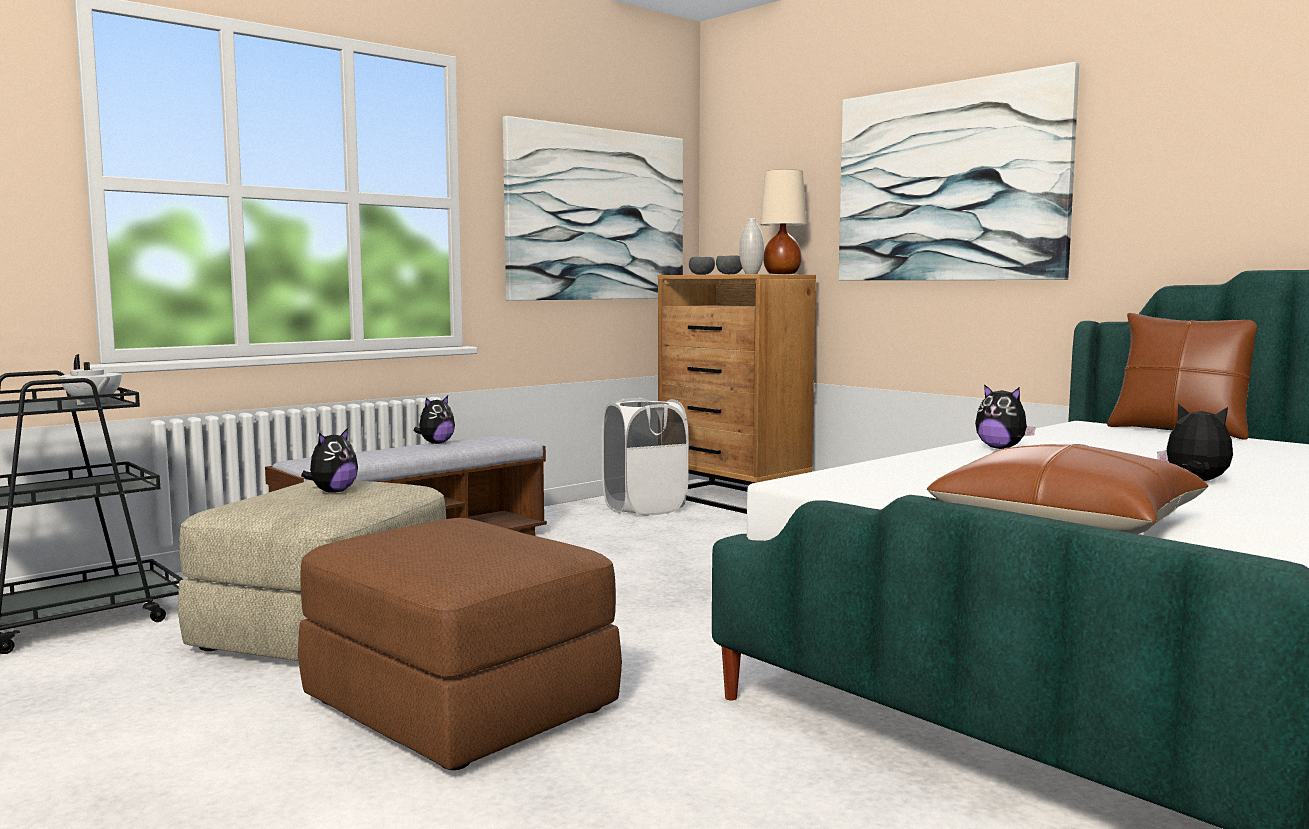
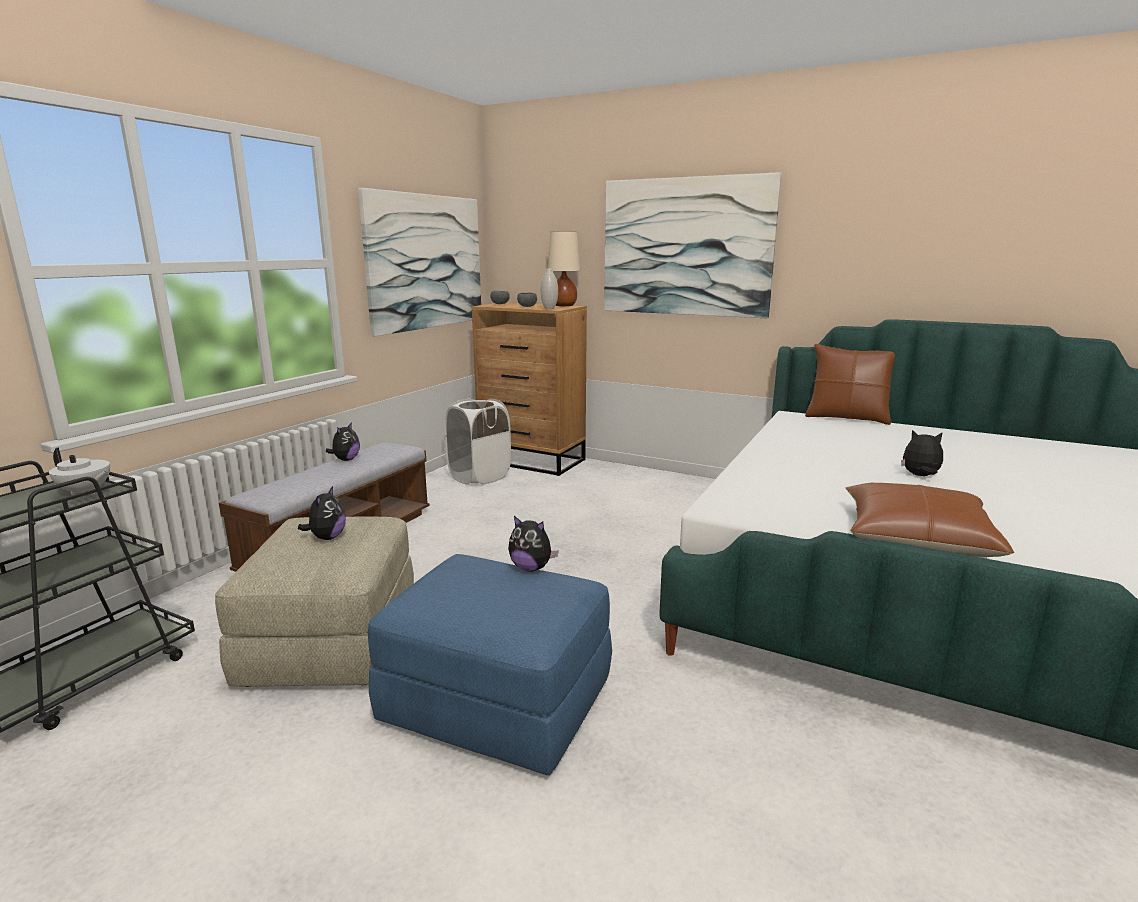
camera: 20 degrees left, 10 degrees up
(457, 706) = (495, 702): brown ottoman -> blue ottoman
(1001, 448) = (779, 449): plush toy -> plush toy (531, 568)

